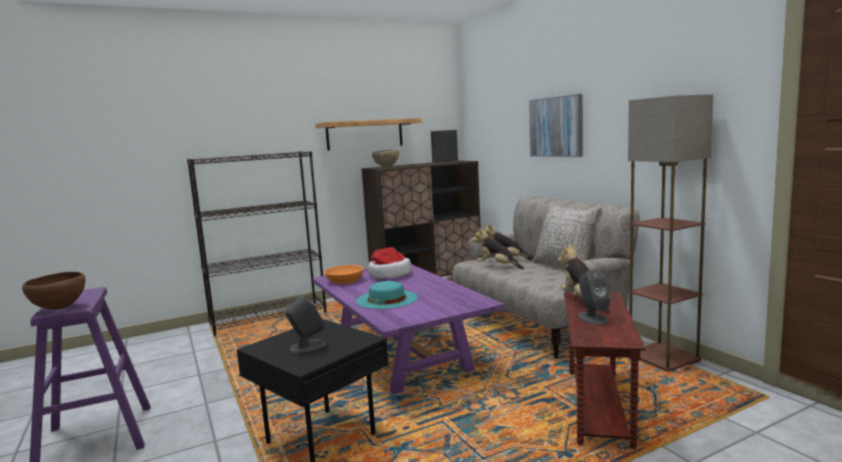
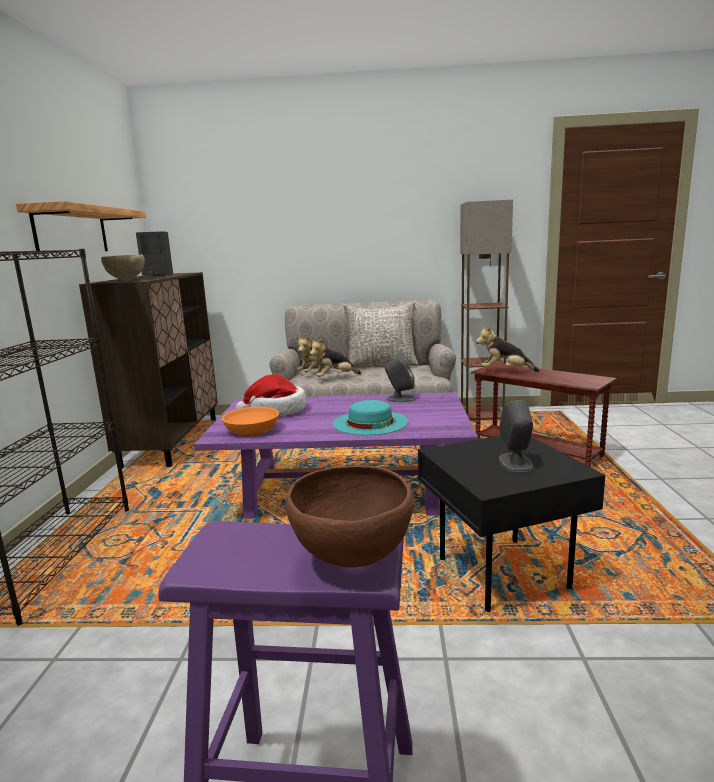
camera: 60 degrees left, 5 degrees up
(556, 127) = (327, 229): picture -> none
(593, 318) = (547, 376): grey speaker -> grey speaker (400, 399)

